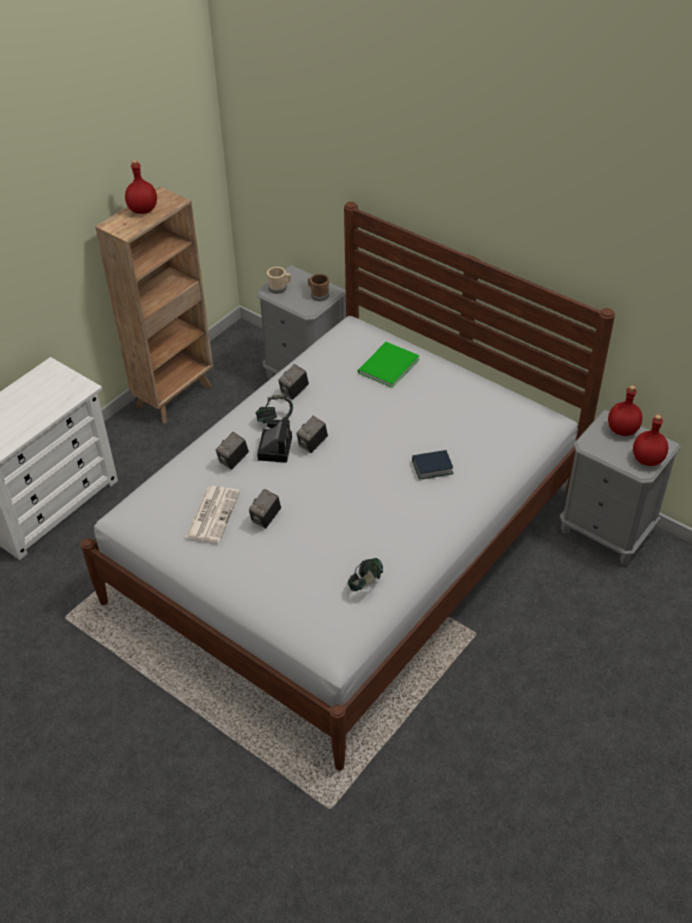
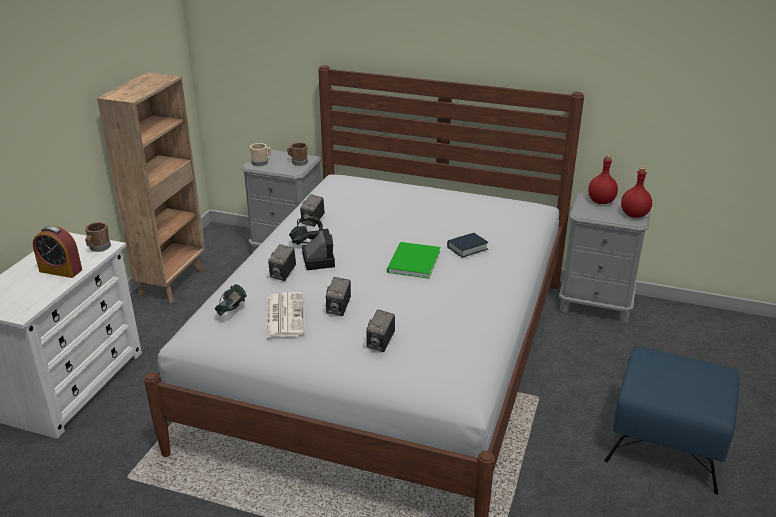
camera: 20 degrees left, 15 degrees down
(34, 411) = (61, 270): none -> alarm clock
(75, 388) = (98, 248): none -> brown mug
(142, 210) = (138, 85): red bottle -> none
(312, 444) = (351, 251): camera -> camera (380, 343)
(365, 584) = (463, 337): headphones -> headphones (232, 312)
(386, 366) = (384, 194): green book -> green book (412, 262)
(578, 721) = (667, 442): none -> blue ottoman

